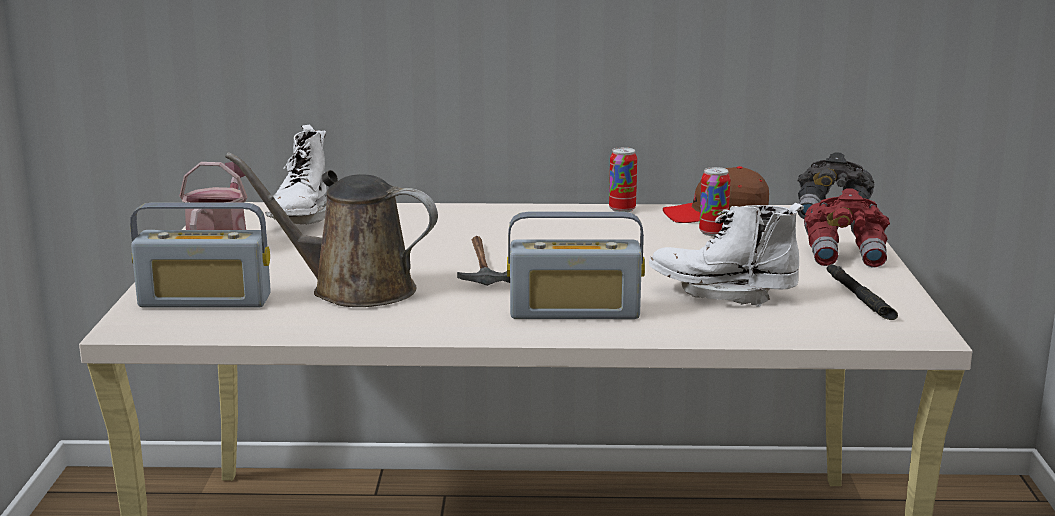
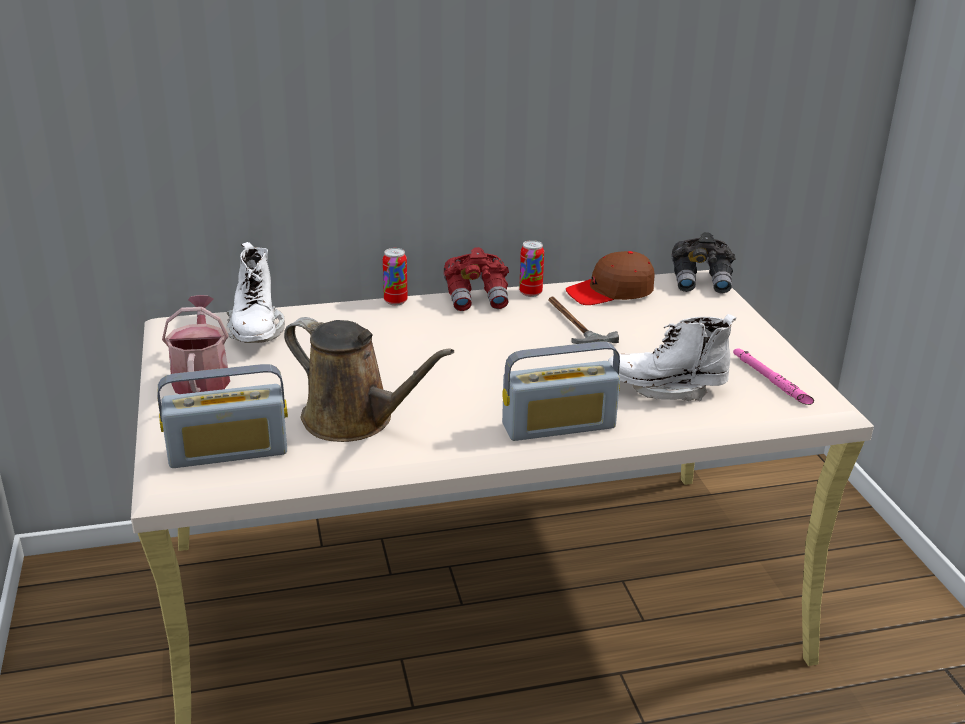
camera: 15 degrees left, 10 degrees up
(353, 289) = (354, 420): brown watering can -> brown watering can turned 150 degrees counterclockwise
(481, 264) = (448, 375): hammer -> hammer (573, 324)
(713, 233) = (619, 315): can -> can (395, 301)
(845, 255) = (736, 331): red binoculars -> red binoculars (477, 298)
(859, 297) = (771, 380): black flashlight -> pink flashlight

